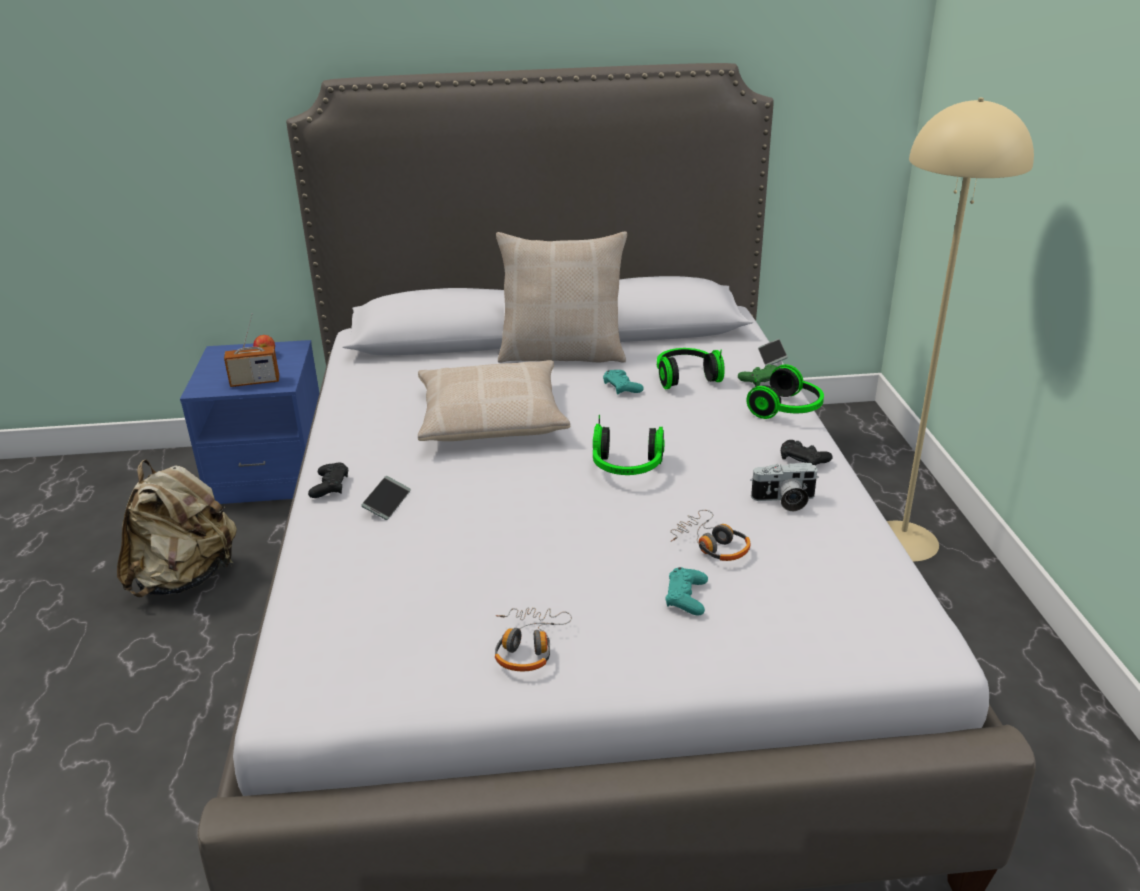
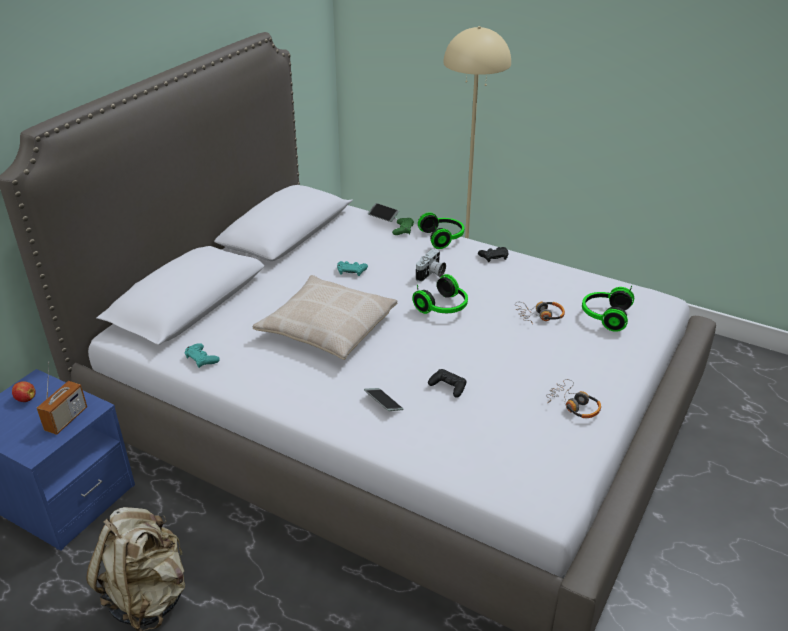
camera: 55 degrees left, 5 degrees up
(330, 486) = (334, 419): black game controller -> black game controller (448, 386)
(563, 354) = (281, 271): beige pillow -> none
(685, 377) = (369, 248): headphones -> headphones (604, 316)
(686, 597) = (575, 342): turquoise game controller -> turquoise game controller (201, 359)
(784, 501) = (524, 280): camera -> camera (431, 274)

